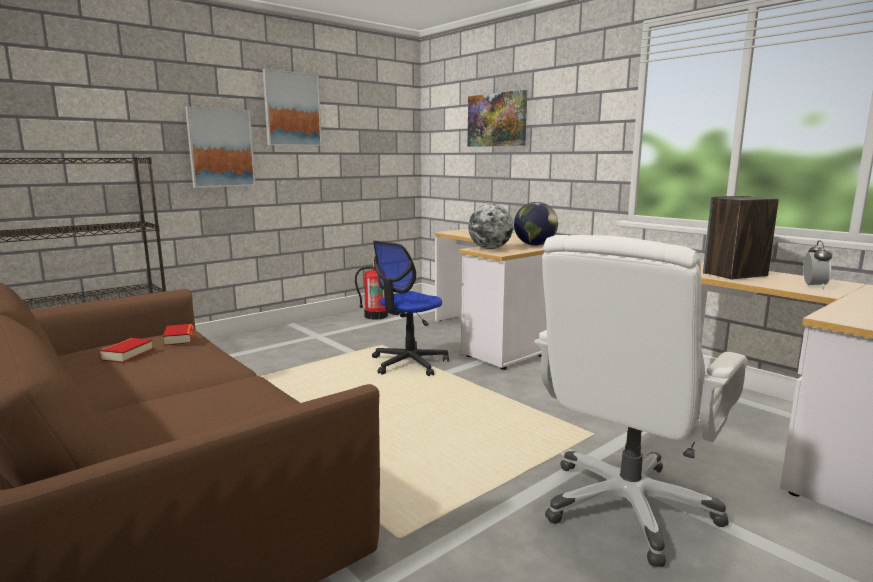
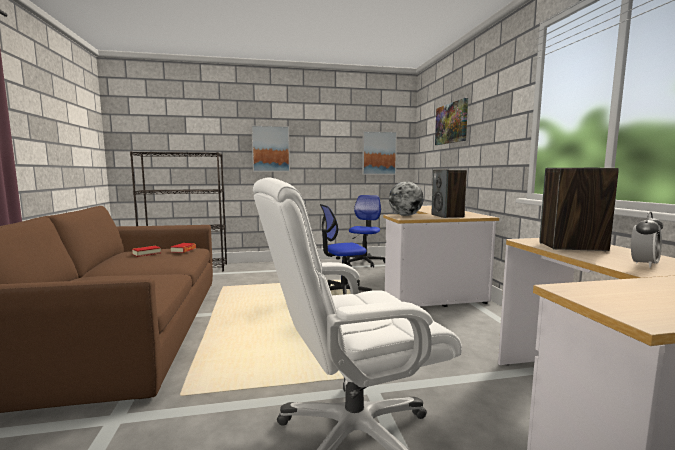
camera: 30 degrees right, 5 degrees down
(292, 109) = (317, 125): picture -> picture (379, 153)
(376, 316) = (364, 262): fire extinguisher -> office chair
(535, 245) = (447, 216): globe -> speaker

